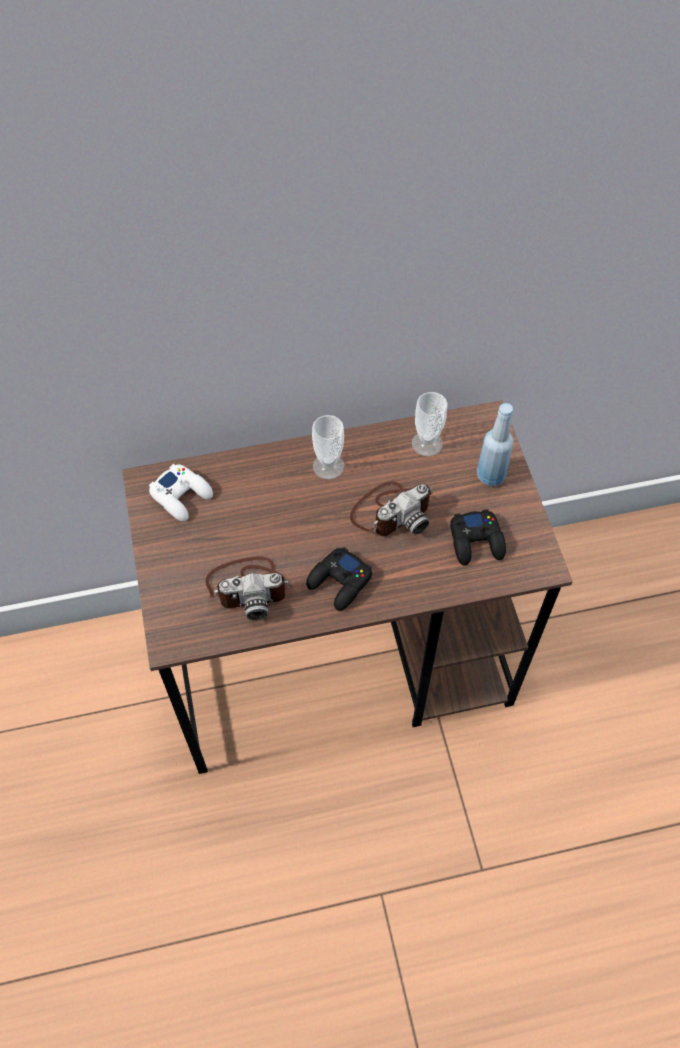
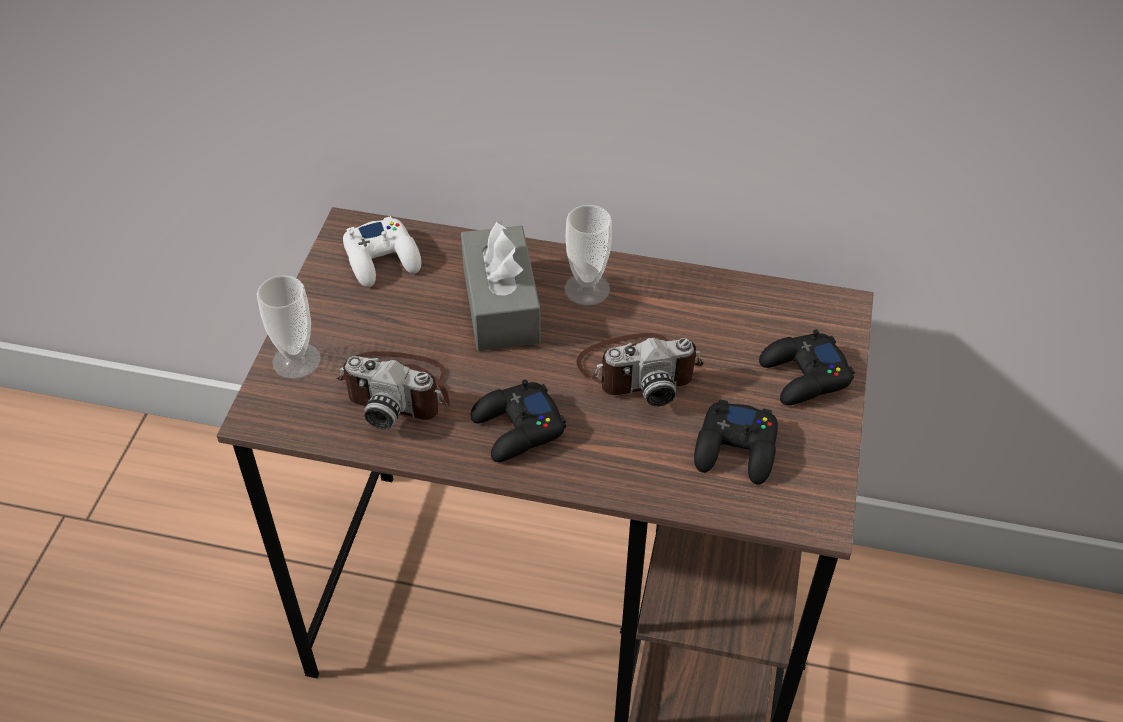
camera: 25 degrees right, 10 degrees down
(280, 499) = (501, 305): none -> grey tissue box
(427, 443) = (736, 307): cup -> cup (296, 361)
(491, 476) = (804, 376): blue bottle -> black game controller

